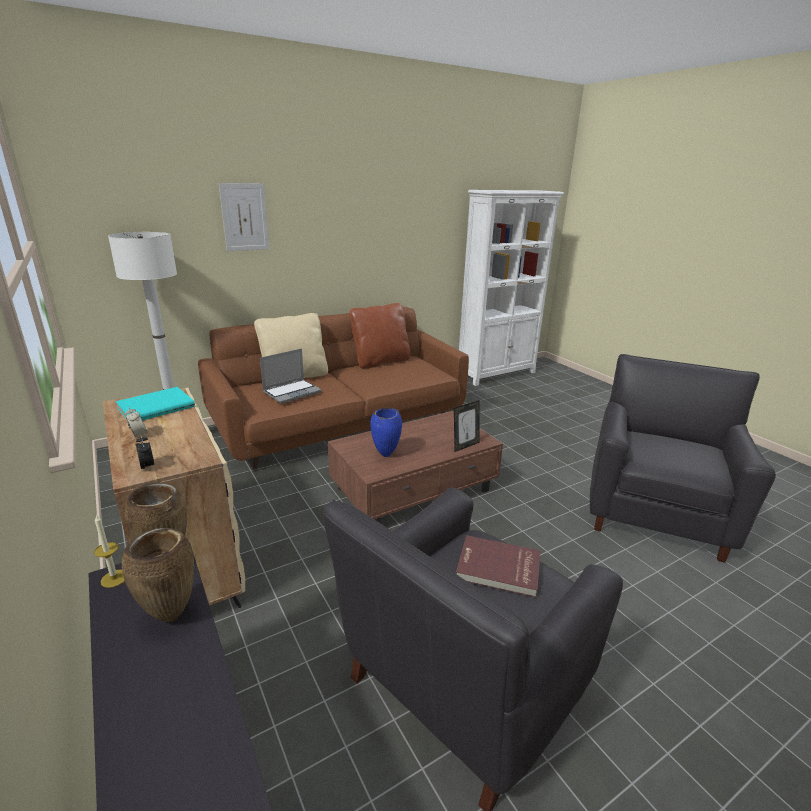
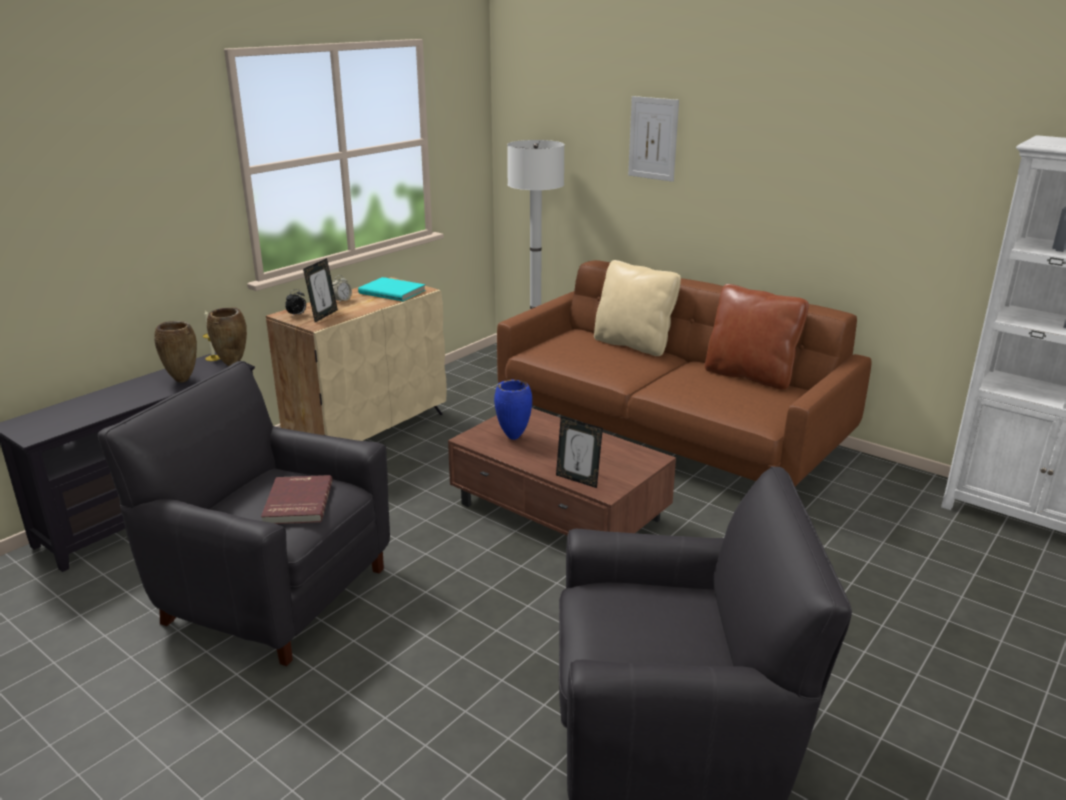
camera: 70 degrees right, 0 degrees up
(176, 451) = (323, 315): none -> picture frame
(292, 392) = (586, 352): laptop -> none

